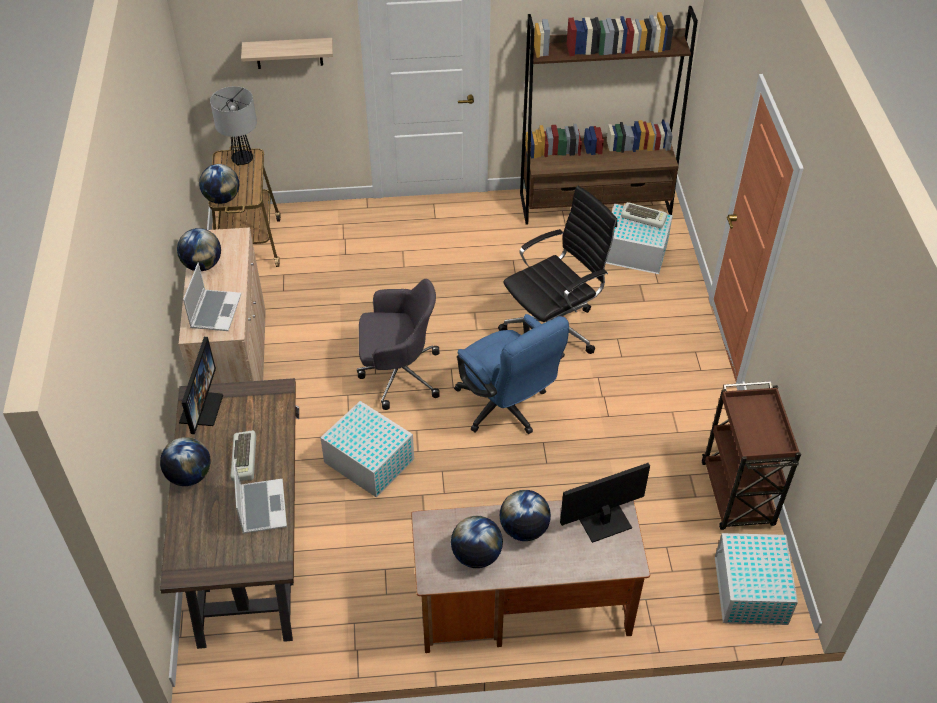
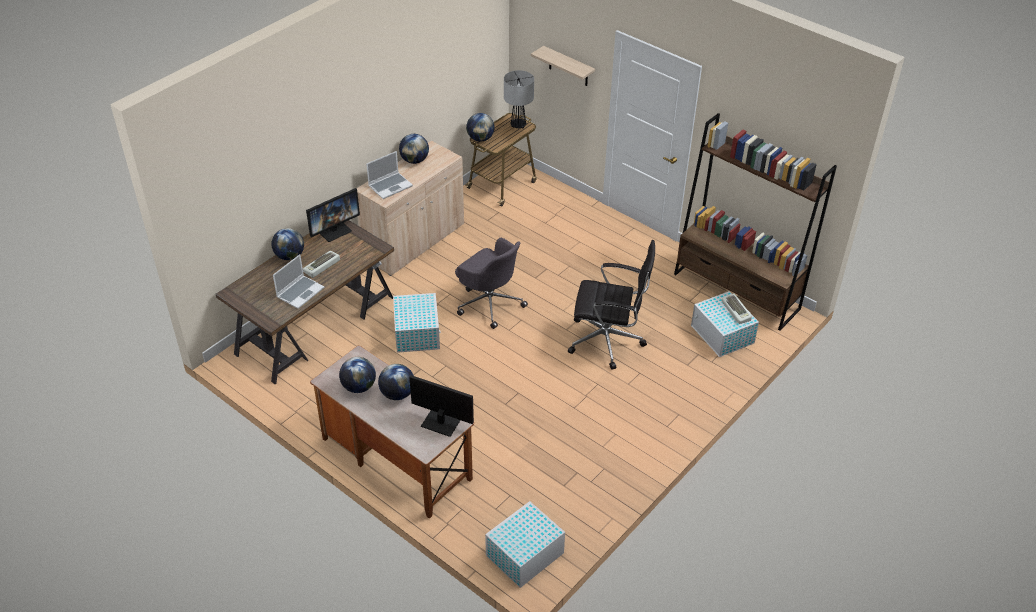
camera: 45 degrees right, 5 degrees down
(506, 409) = (522, 361): blue office chair -> none
(737, 496) = (589, 505): brown cart -> none

